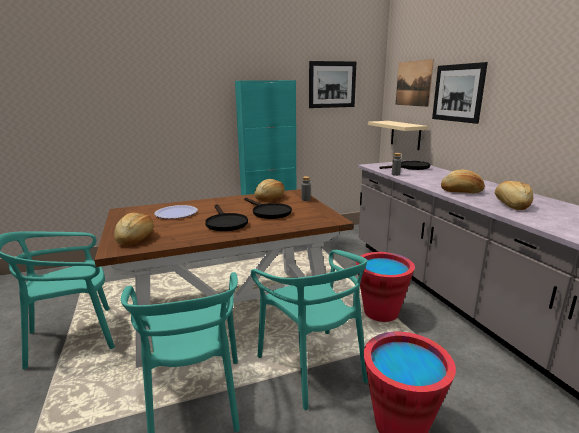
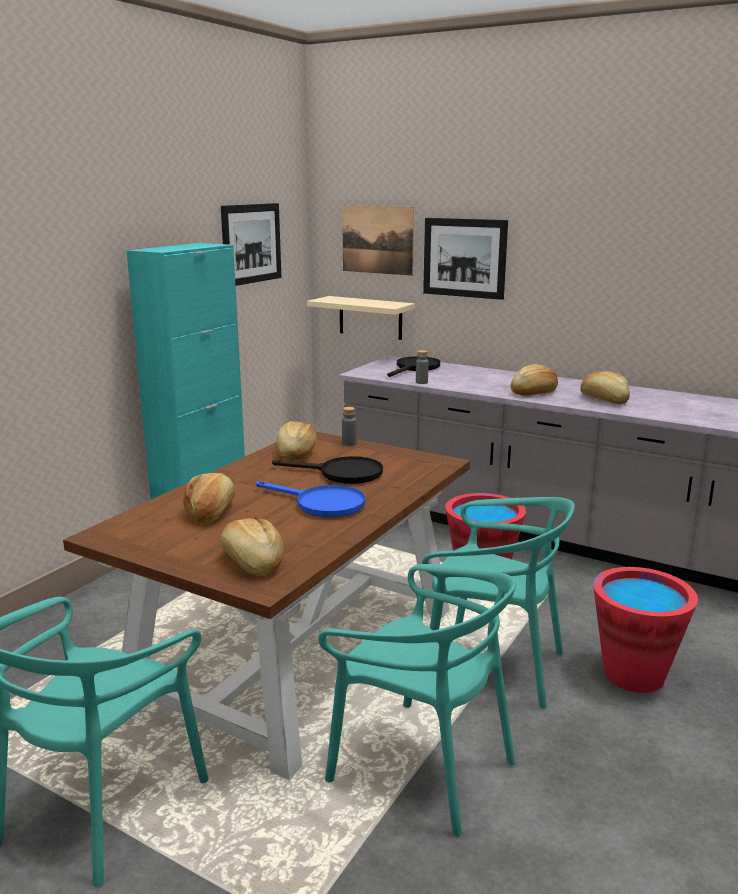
camera: 40 degrees left, 0 degrees up
(176, 213) = (211, 512): plate -> bread
(225, 223) = (321, 504): black frying pan -> blue frying pan

